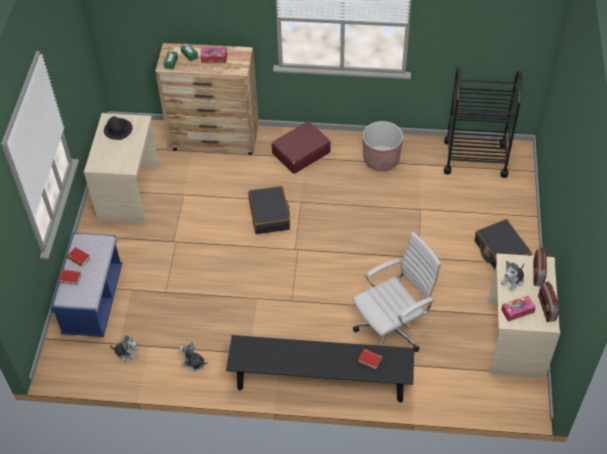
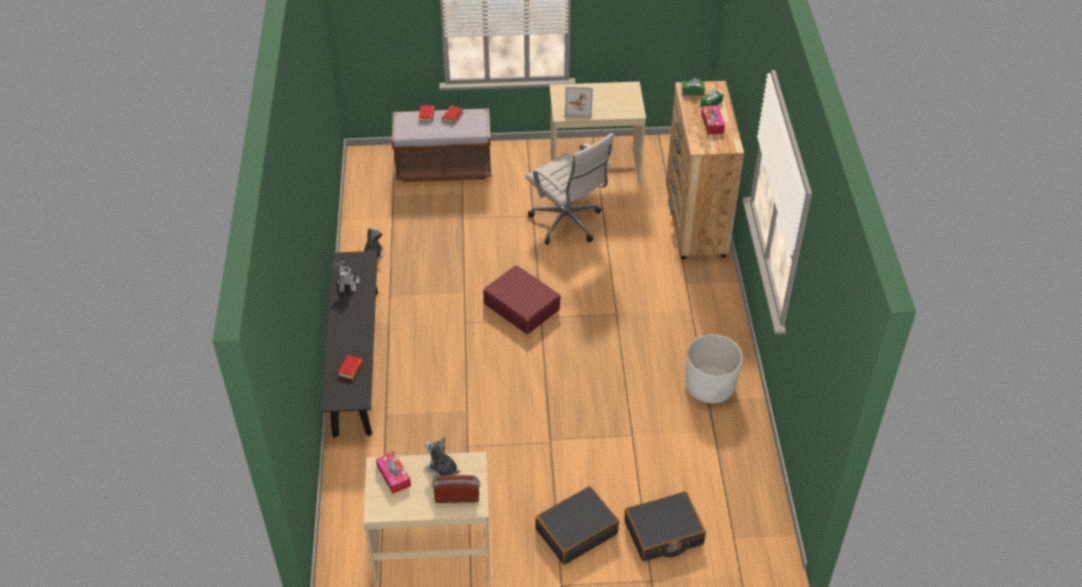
camera: 80 degrees right, 5 degrees down
(93, 301) = (444, 168): blue bench -> brown bench
(118, 129) = (617, 97): black hat -> none
(125, 156) = (578, 109): none -> picture frame
(127, 352) = (383, 203): plush toy -> plush toy (348, 282)
(270, 215) = (588, 288): black suitcase -> black suitcase (663, 533)
(301, 153) = (698, 304): red suitcase -> red suitcase (521, 306)
(381, 160) = (709, 387): brown planter -> white planter
(392, 330) = (433, 420): white office chair -> white office chair (568, 224)
(475, 158) = (744, 494): black cart -> none
(546, 308) = (400, 507): radio -> none

